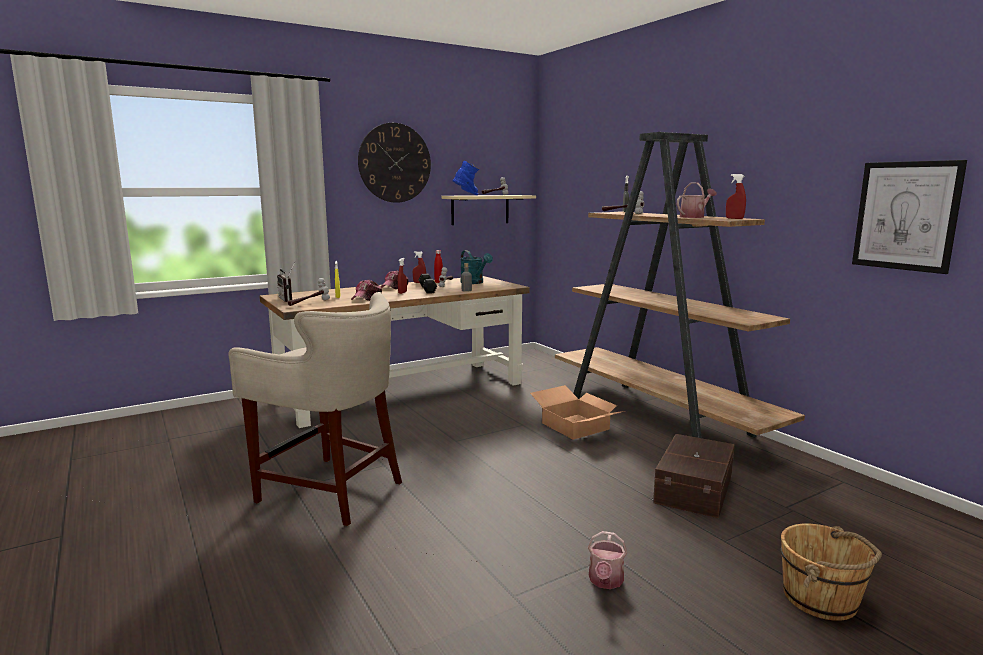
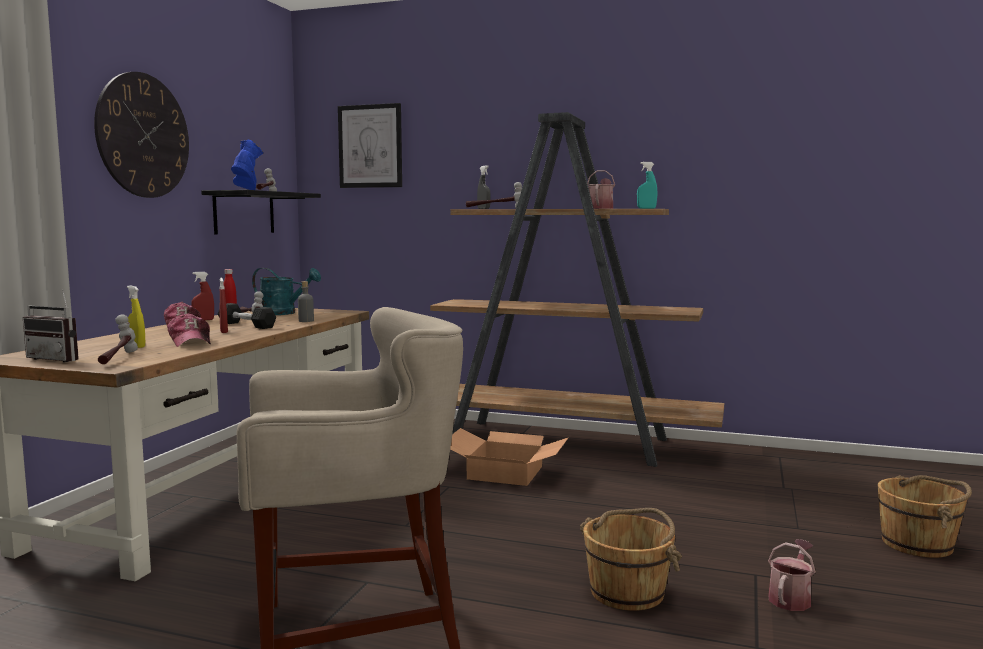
camera: 40 degrees left, 5 degrees down
(480, 209) = (244, 213): beige shelf -> black shelf
(503, 528) = (628, 592): none -> brown bucket
(605, 581) = (791, 598): watering can -> watering can turned 120 degrees counterclockwise
(695, 488) = (704, 495): brown storage box -> none
(734, 218) = (646, 208): red spray bottle -> turquoise spray bottle
(906, 216) = (797, 201): picture -> picture (370, 146)

